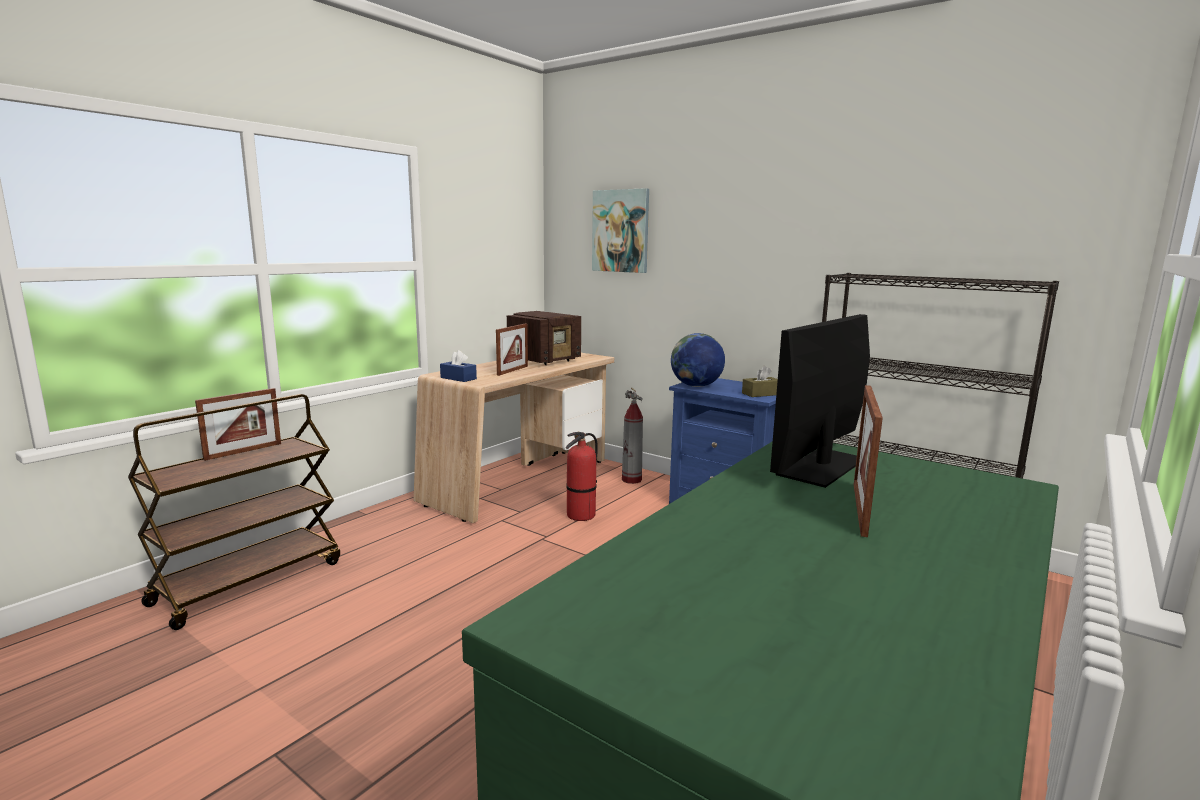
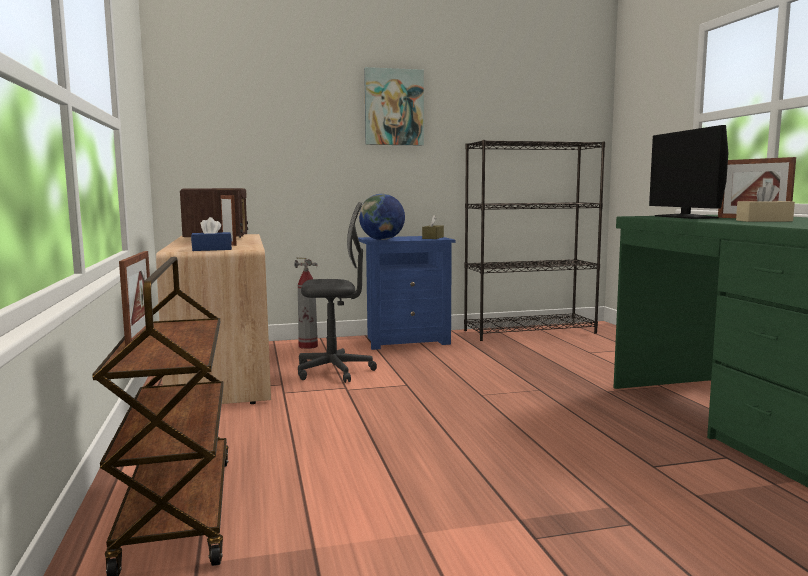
camera: 50 degrees left, 5 degrees down
(581, 516) = (334, 371): fire extinguisher -> grey office chair
(621, 231) = (254, 109): picture -> picture (393, 107)
(783, 522) = (763, 221): none -> beige tissue box

